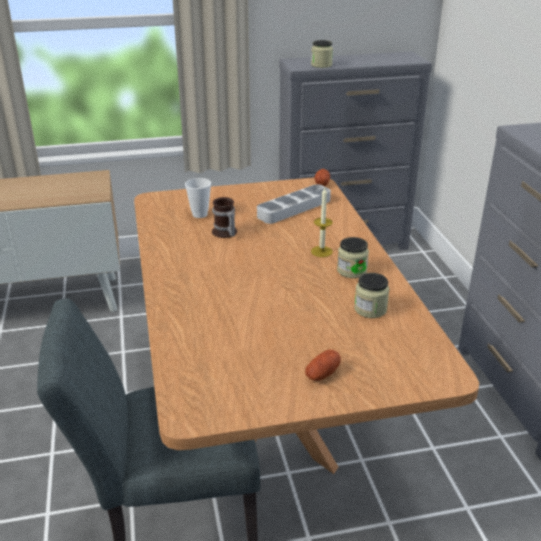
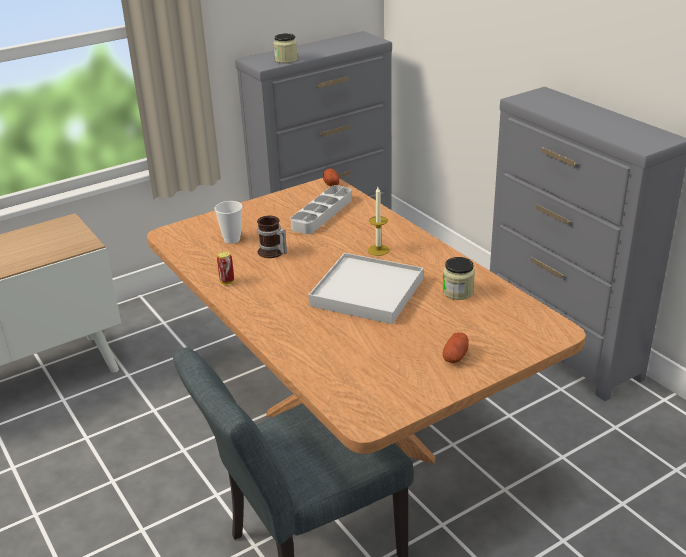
camera: 20 degrees left, 0 degrees up
(167, 250) = (227, 282): none -> can
(282, 288) = (367, 292): none -> white tray
(352, 271) = (418, 261): jar -> none

